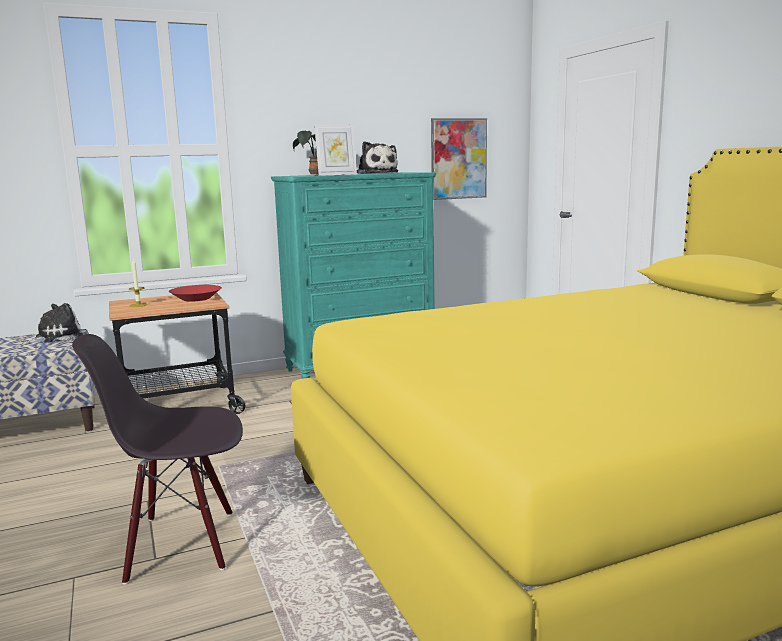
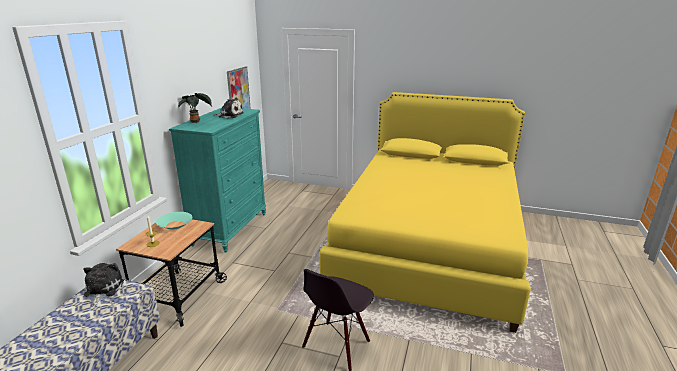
camera: 50 degrees left, 10 degrees up
(196, 298) = (175, 225): red bowl -> turquoise bowl
(336, 175) = (222, 123): picture frame -> none

